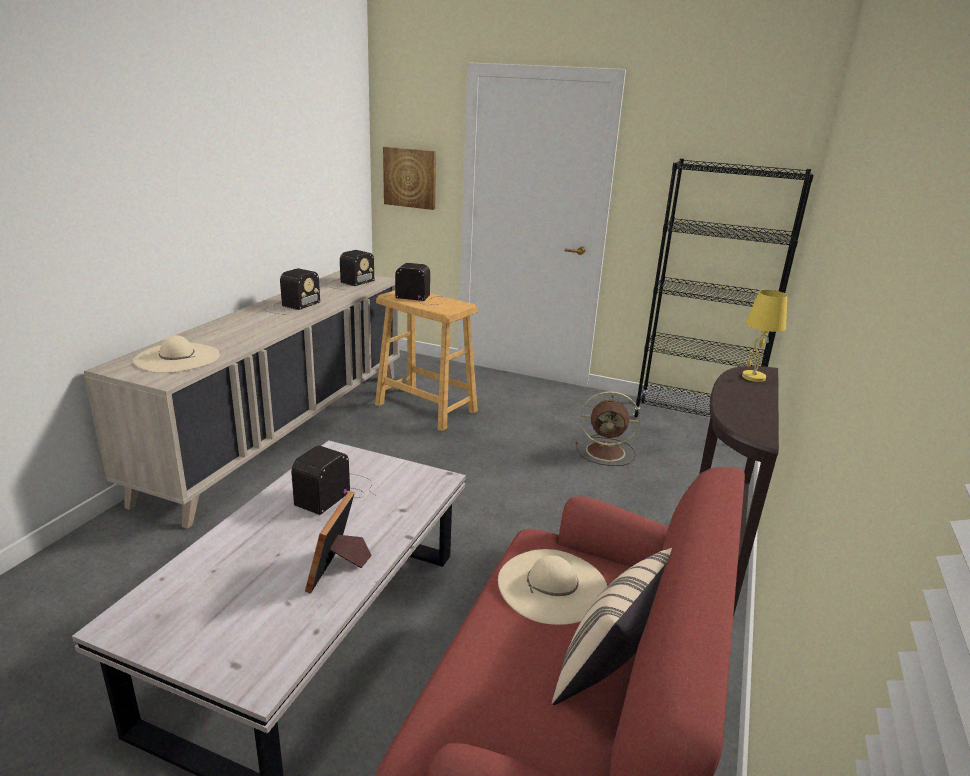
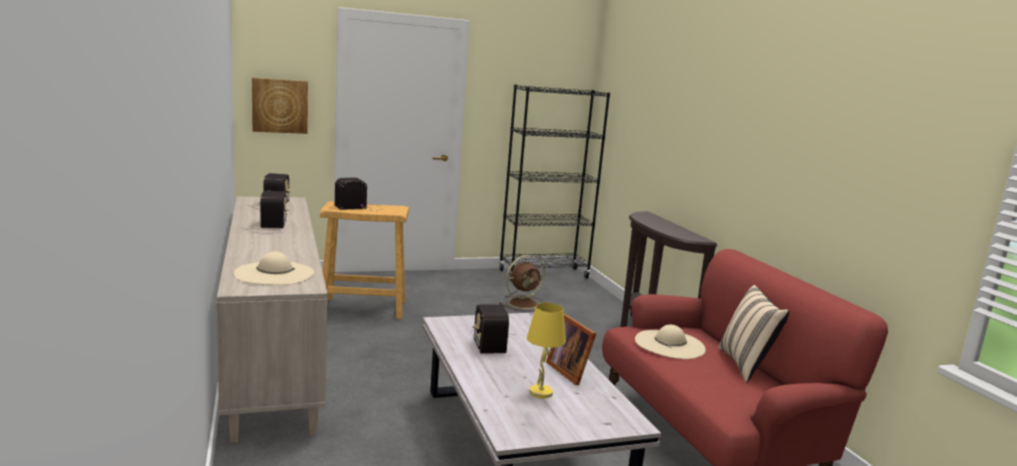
camera: 40 degrees left, 10 degrees down
(753, 377) = (648, 216): yellow table lamp -> yellow table lamp (541, 393)

